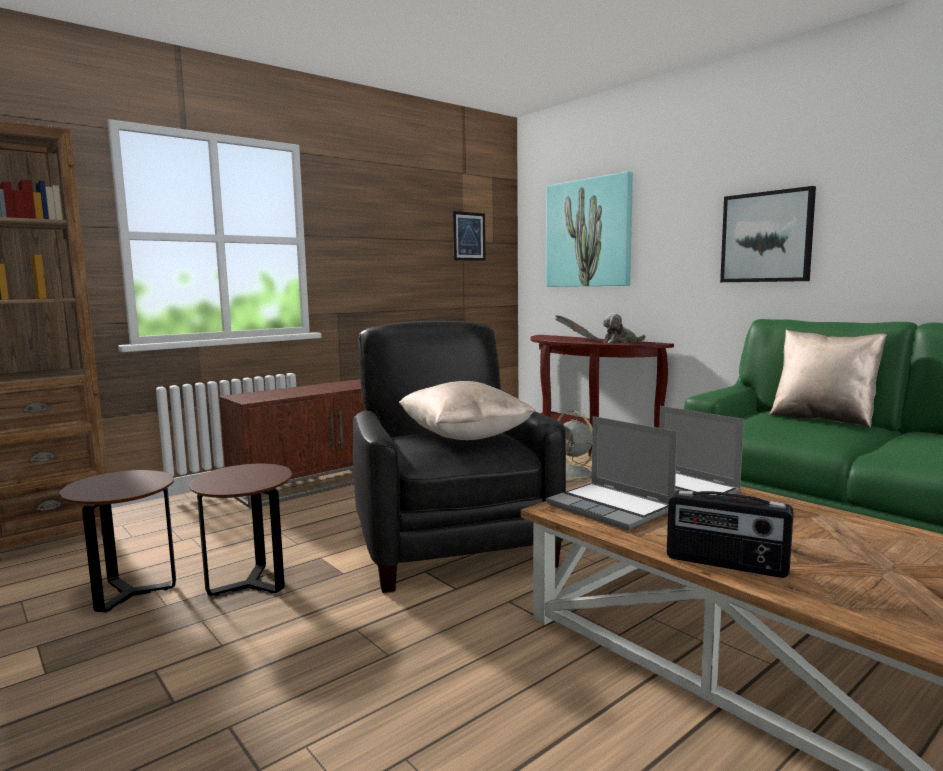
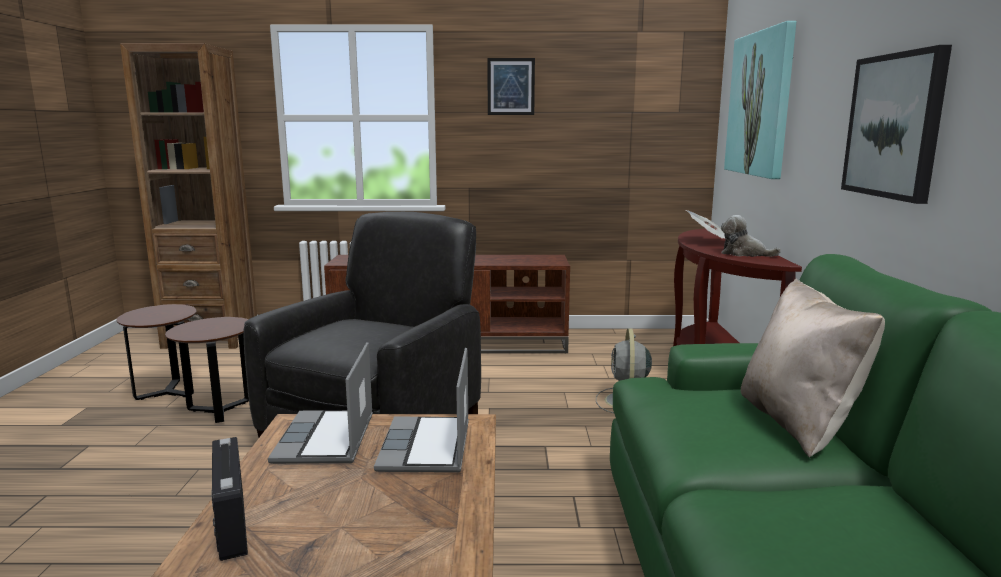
camera: 40 degrees right, 5 degrees up
(464, 437) = (367, 334): beige pillow -> none
(469, 236) = (640, 106): picture -> picture (511, 86)

